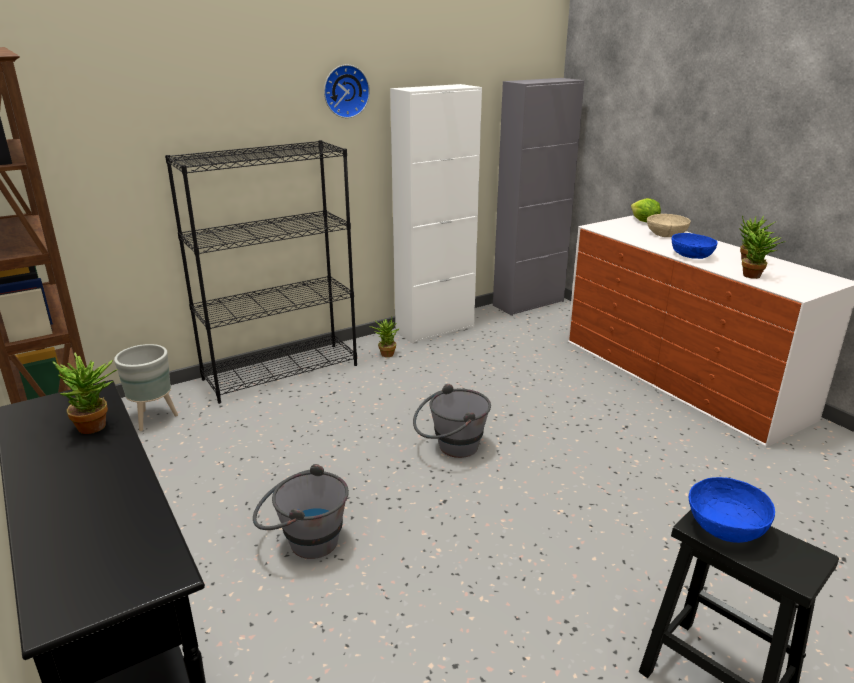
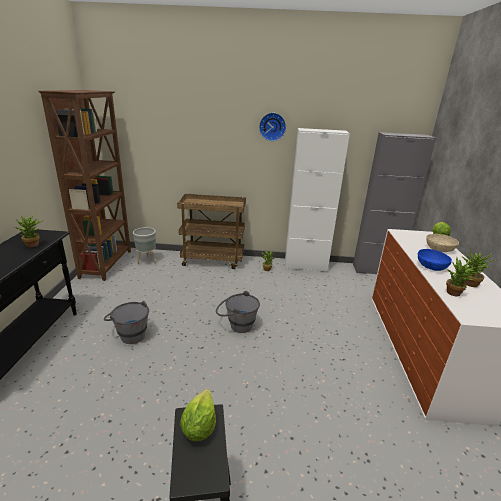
camera: 35 degrees right, 0 degrees up
(281, 372) = (213, 260): black bookcase -> brown cart
(725, 526) = (199, 426): blue bowl -> lettuce

